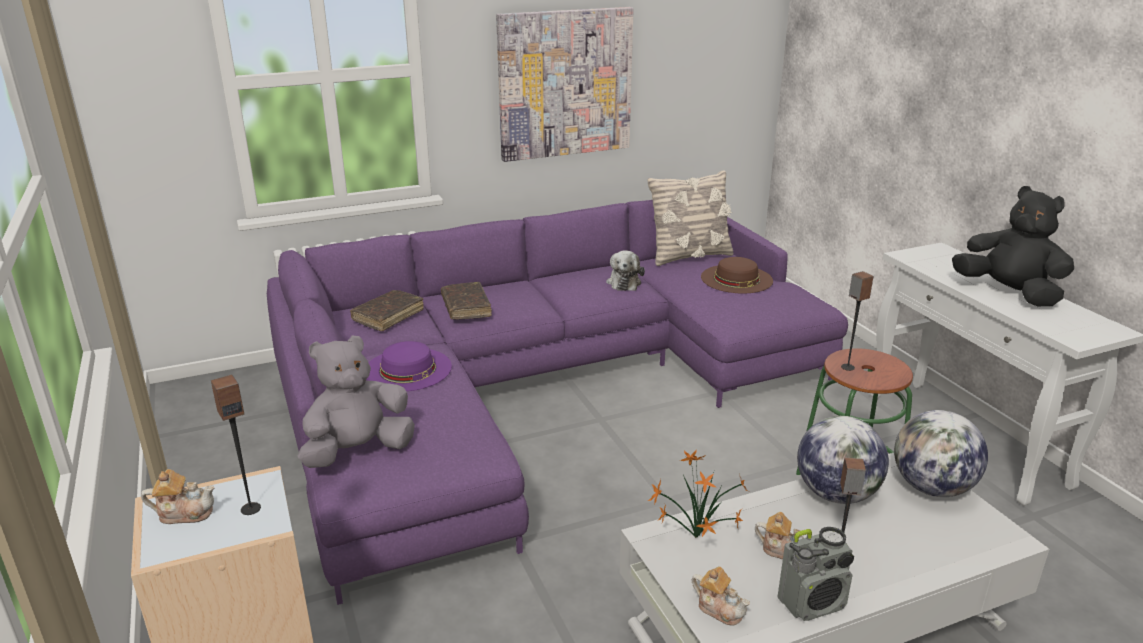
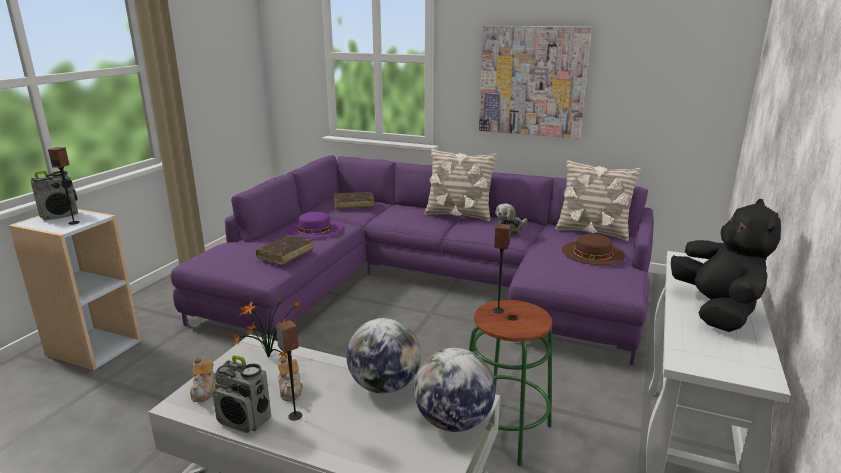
camera: 45 degrees right, 5 degrees down
(184, 513) = (60, 216): teapot -> radio
(358, 452) = (227, 250): grey plush toy -> none
(466, 307) = (395, 212): brown book -> brown book (285, 254)
(538, 284) = (458, 215): none -> beige pillow

